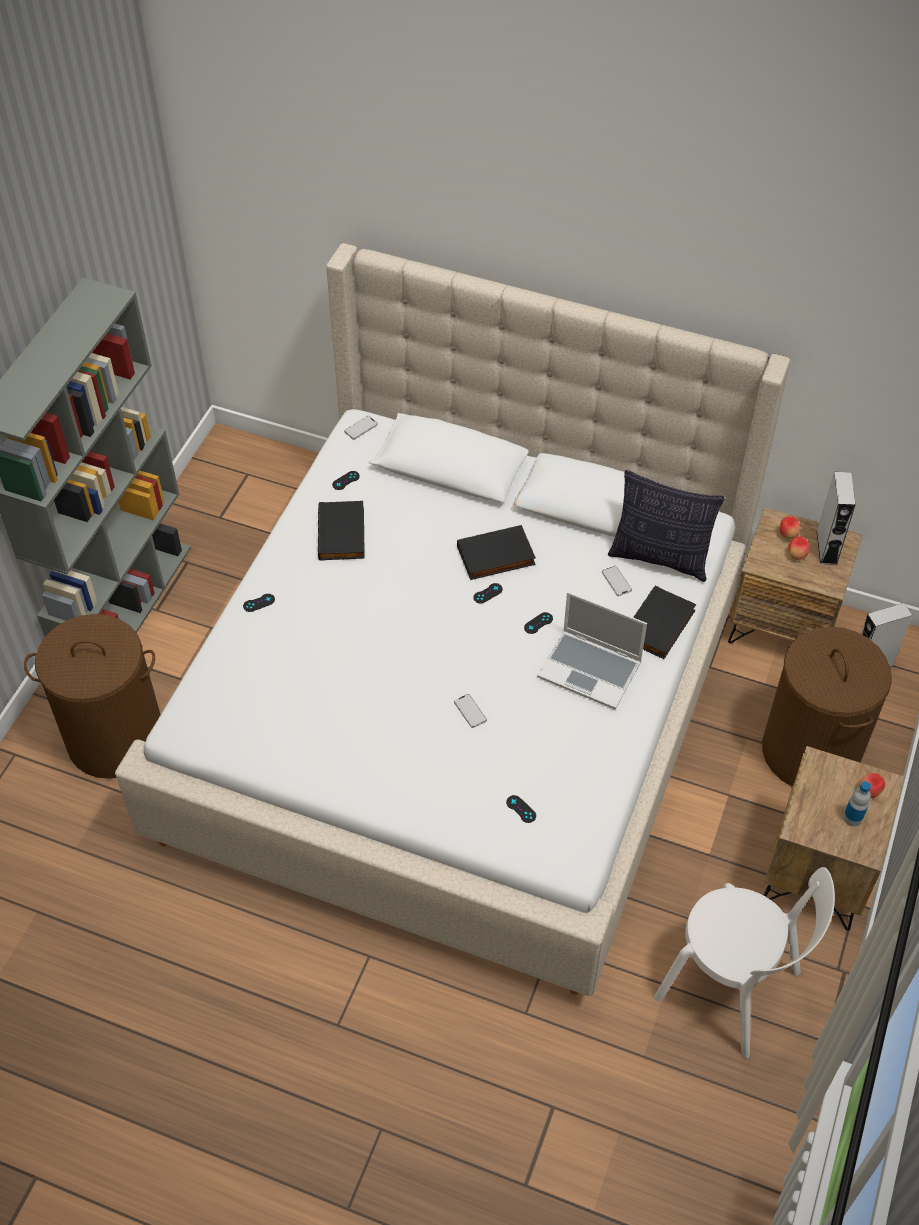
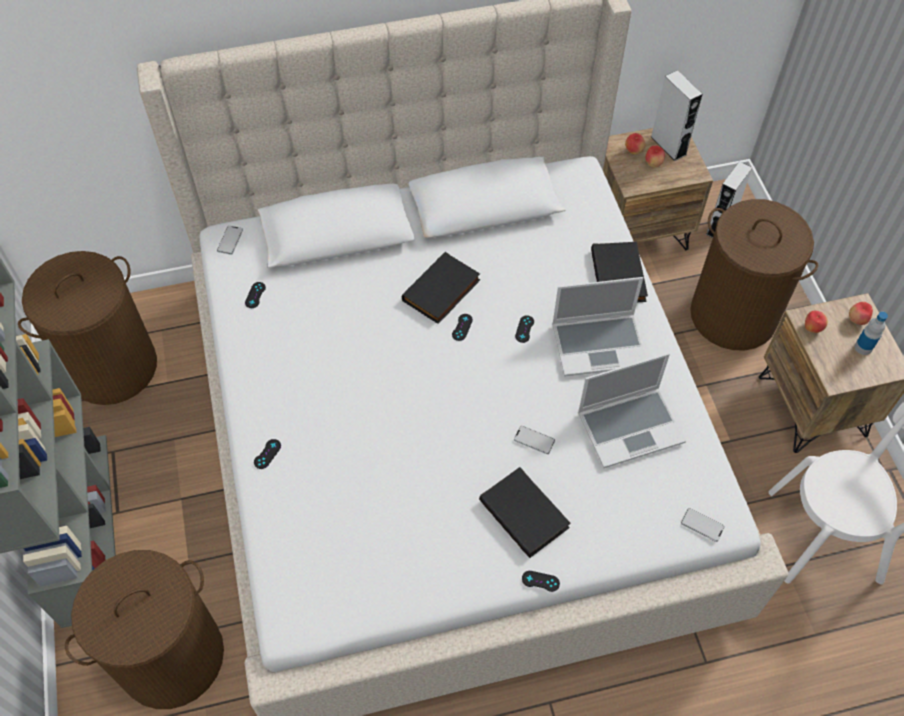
camera: 35 degrees left, 5 degrees up
(235, 497) = (112, 367): none -> brown laundry basket
(343, 534) = (293, 345): black book -> black book (526, 513)
(521, 809) = (646, 500): black game controller -> black game controller (540, 581)
(559, 747) = (630, 426): none -> laptop
(616, 581) = (555, 257): phone -> phone (702, 525)
(660, 558) = (572, 219): pillow -> none
(817, 774) = (812, 328): none -> apple

